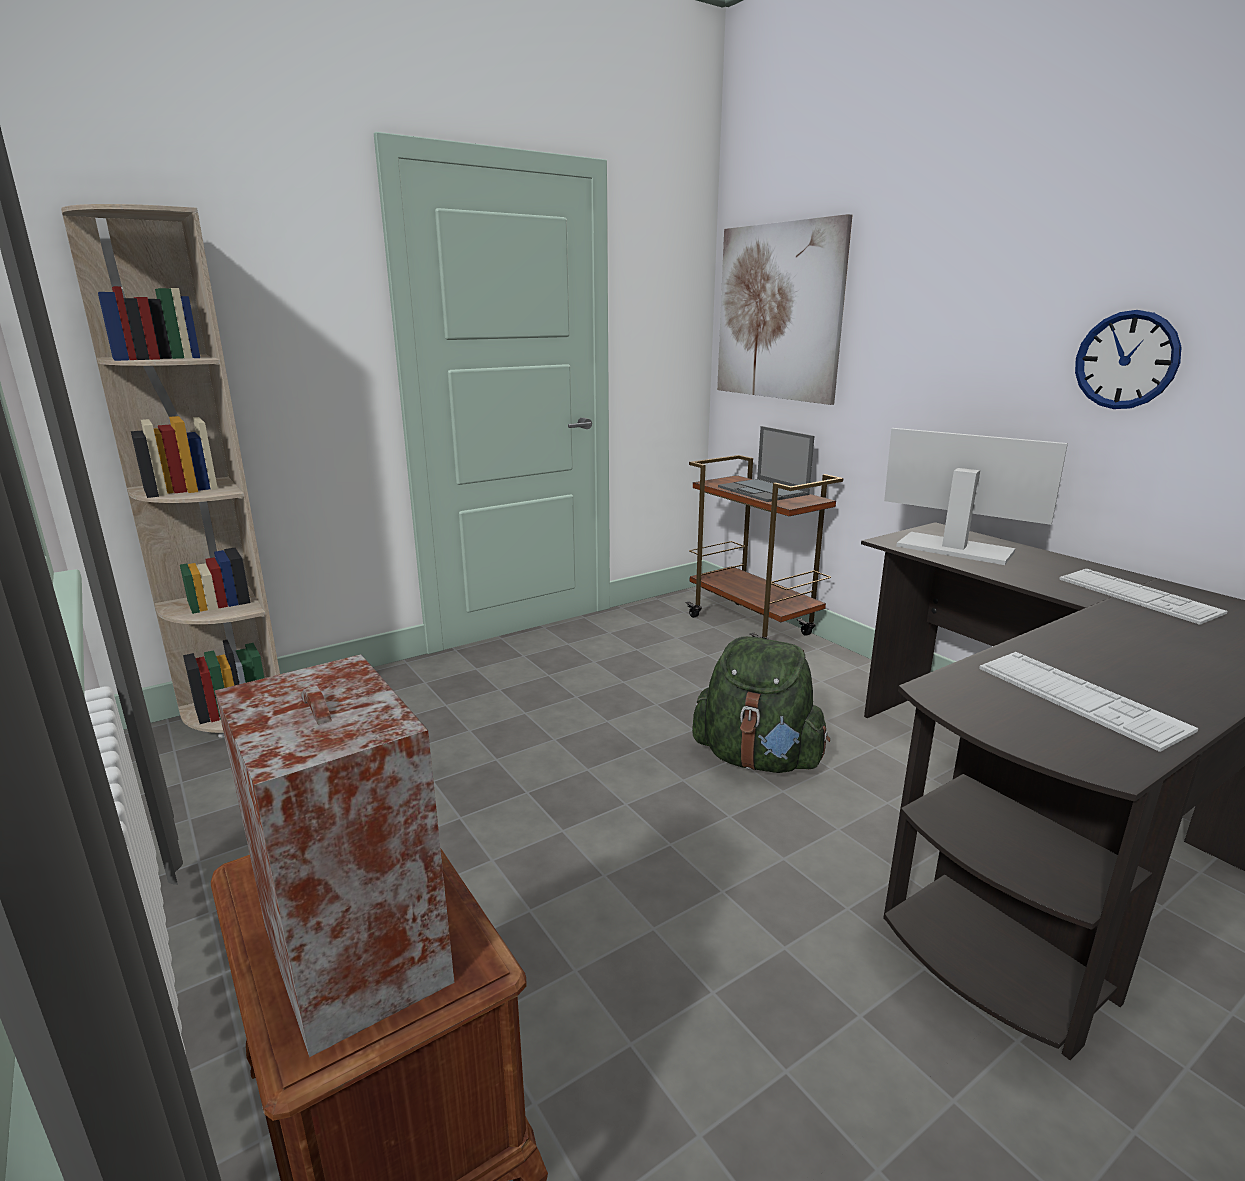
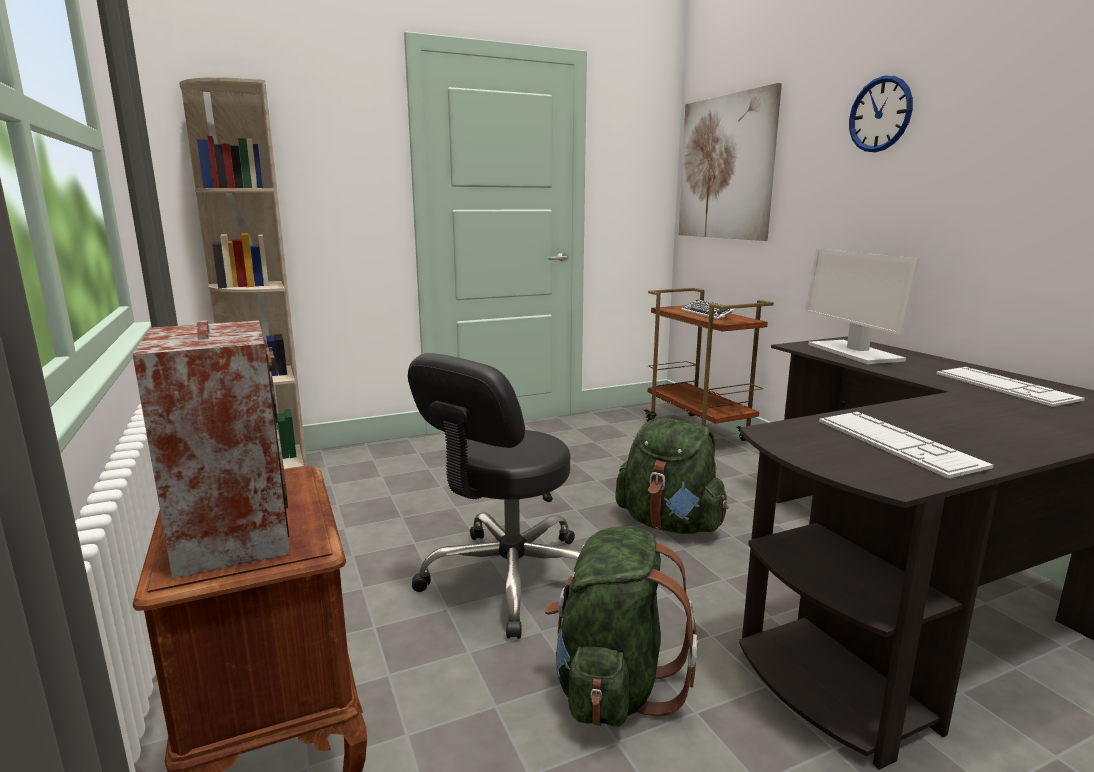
camera: 10 degrees right, 5 degrees down
(592, 863) = (507, 582): none -> black office chair
(758, 994) = (613, 686): none -> green backpack
(763, 491) = (707, 314): laptop -> keyboard
(956, 549) = (853, 352): monitor -> monitor turned 150 degrees counterclockwise
(1126, 360) = (1002, 184): wall clock -> wall clock (880, 114)

